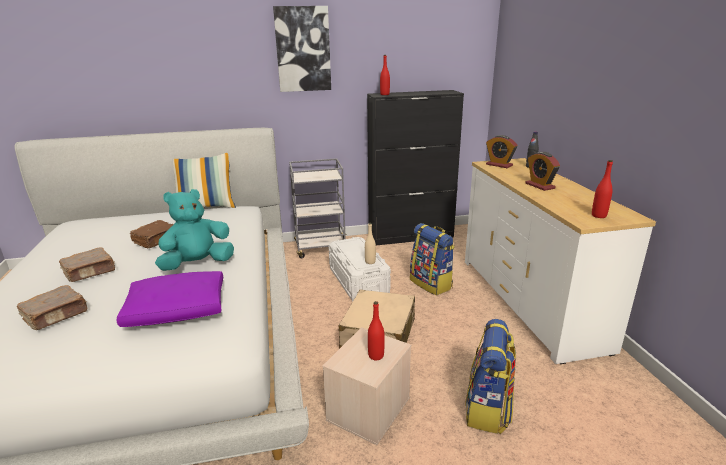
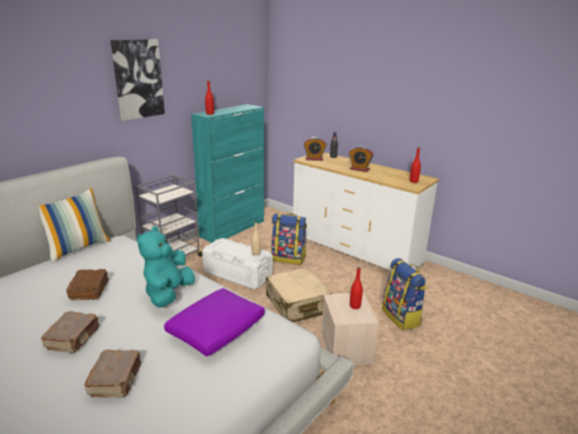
camera: 40 degrees left, 0 degrees up
(411, 236) = (233, 228): black cabinet -> turquoise cabinet

